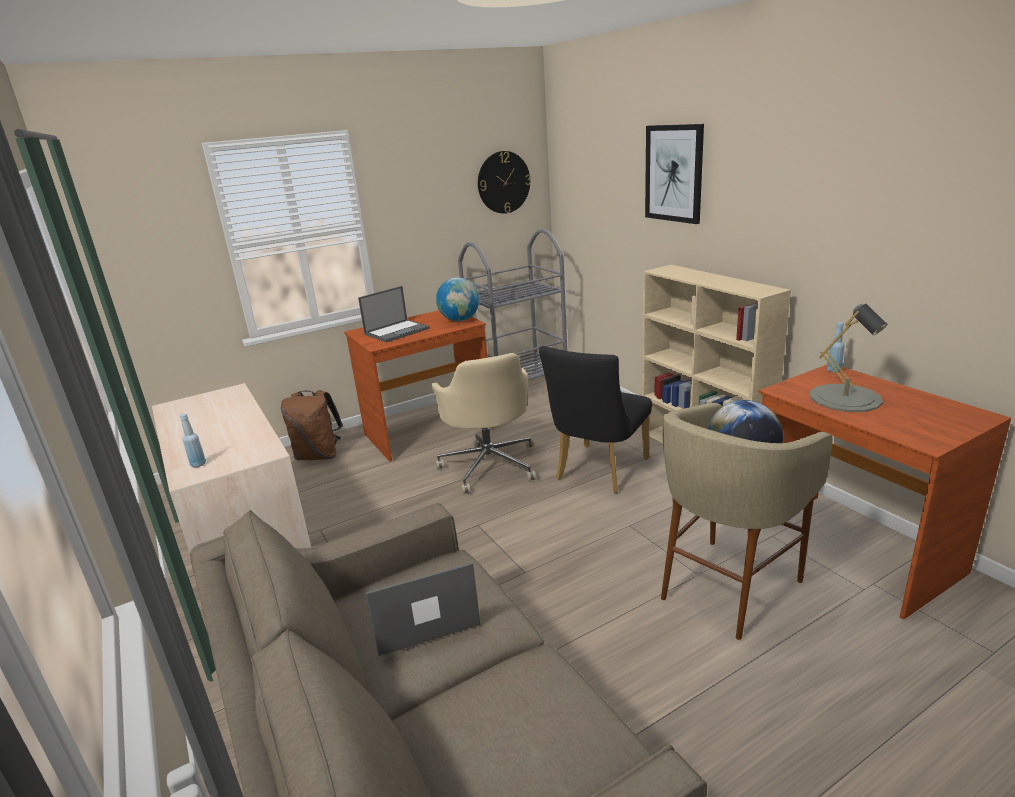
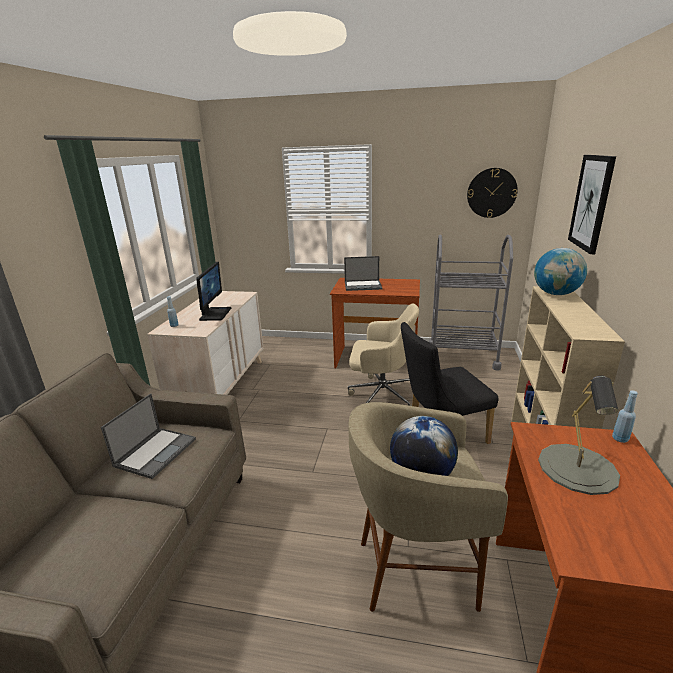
camera: 40 degrees right, 0 degrees up
(237, 427) = (215, 314): none -> monitor
(319, 455) = (308, 349): brown backpack -> none
(420, 615) = (156, 452): laptop -> laptop turned 90 degrees clockwise
(460, 320) = (408, 289): globe -> globe (555, 294)
(489, 465) = (381, 395): beige office chair -> beige office chair turned 105 degrees counterclockwise

